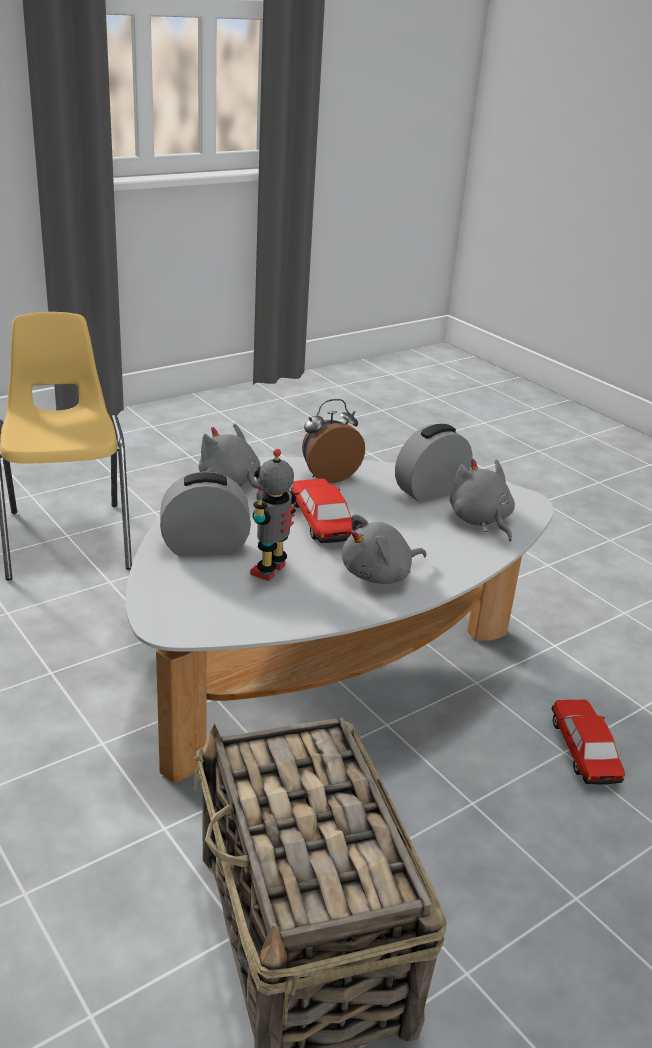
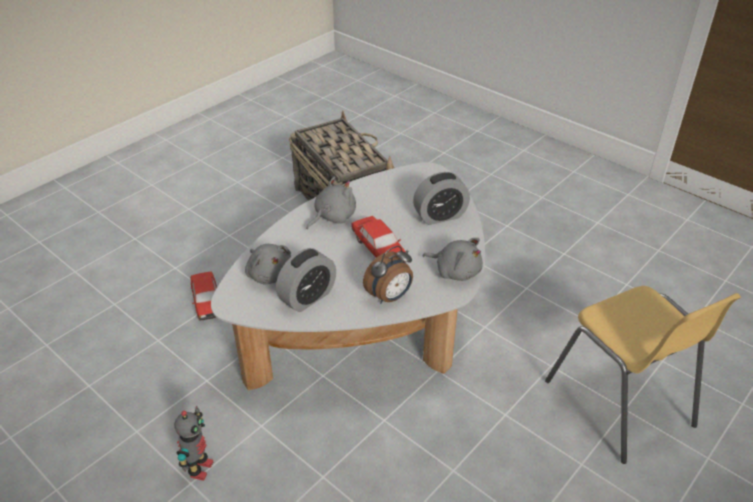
camera: 170 degrees right, 10 degrees up
(270, 571) = (395, 208): toy robot -> toy robot (199, 469)

